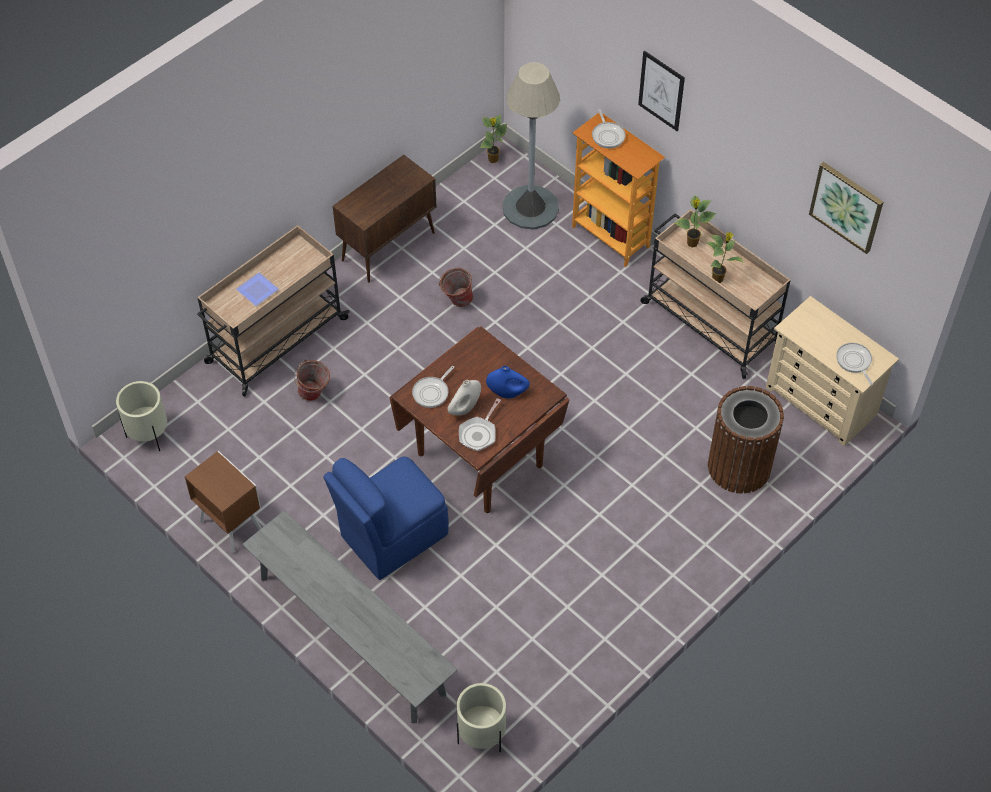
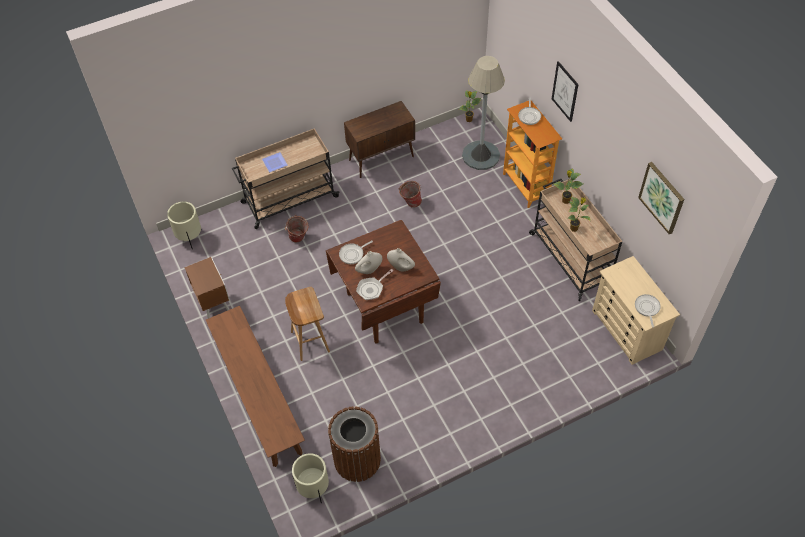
camera: 20 degrees right, 0 degrees up
(351, 635) = (259, 397): grey bench -> brown bench
(391, 536) = (309, 341): blue chair -> brown stool
(507, 393) = (401, 267): blue vase -> white vase
(739, 467) = (553, 359): brown trash can -> brown trash can (357, 459)

